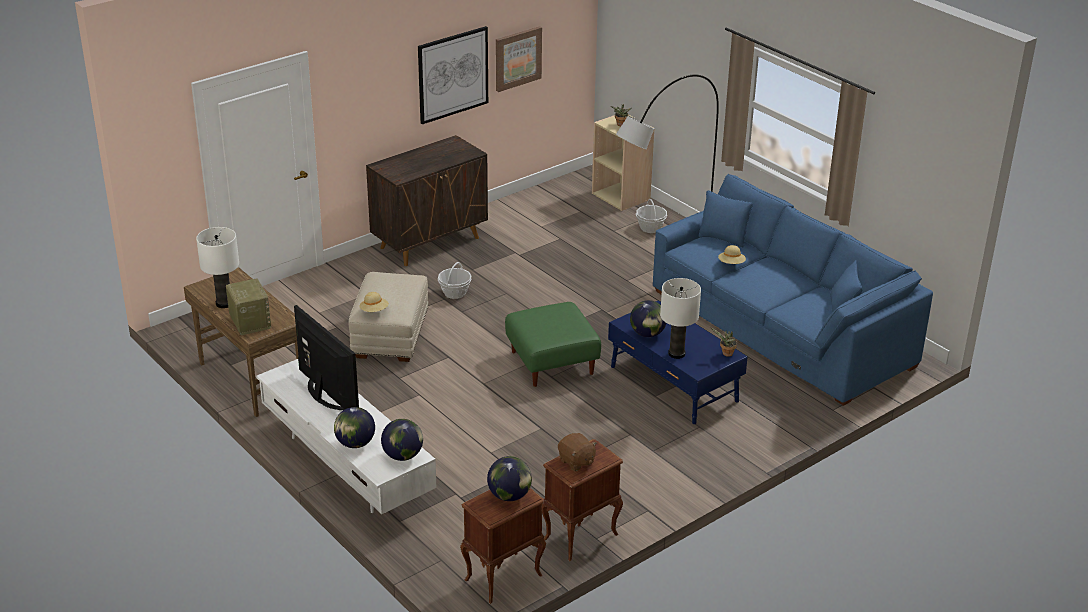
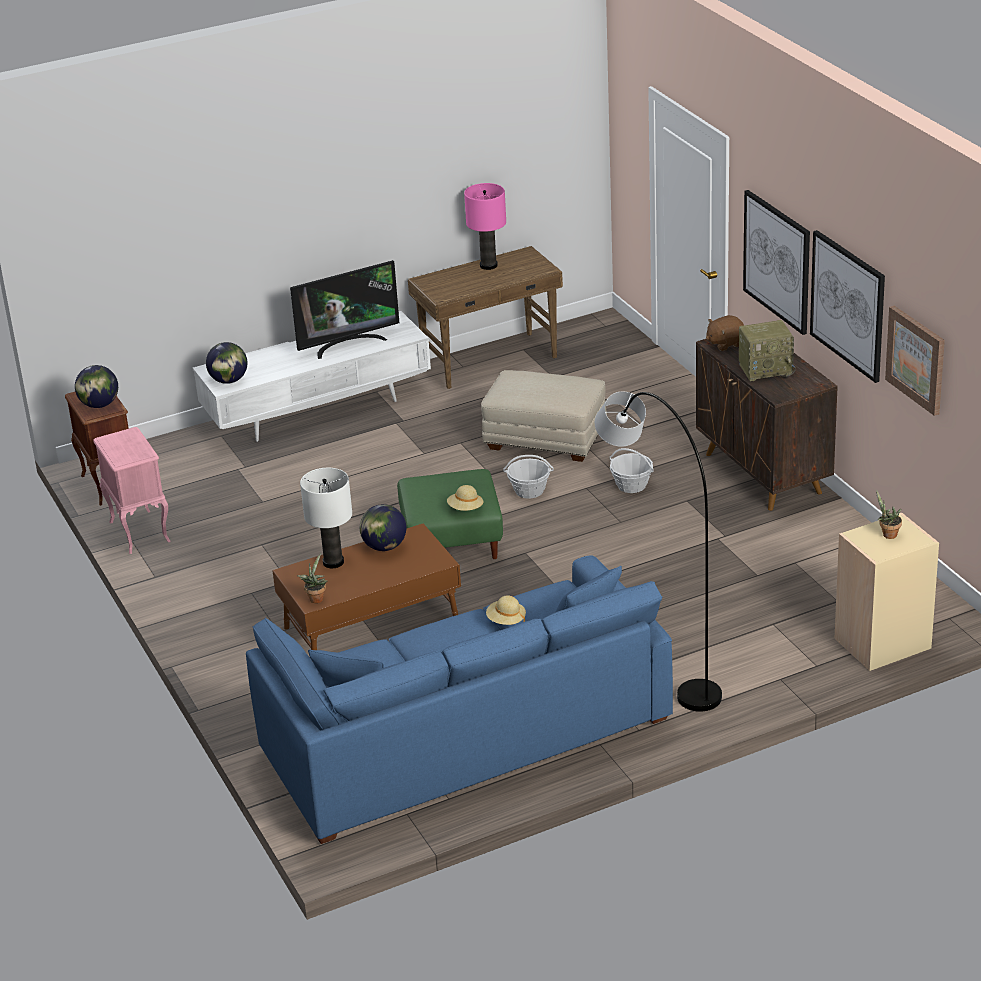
camera: 105 degrees right, 0 degrees up
(224, 303) = (488, 265): white table lamp -> pink table lamp
(249, 322) = (447, 278): radio -> radio (766, 369)
(355, 444) = (261, 358): globe -> none
(374, 311) = (508, 378): beige hat -> beige hat (465, 509)
(376, 102) = (777, 261): none -> picture
(576, 461) = (126, 442): brown plush toy -> brown plush toy (725, 343)
(580, 537) = (139, 532): brown nightstand -> pink nightstand
(650, 228) = (776, 659): basket -> basket (529, 490)
(674, 384) = (370, 625): blue coffee table -> brown coffee table

